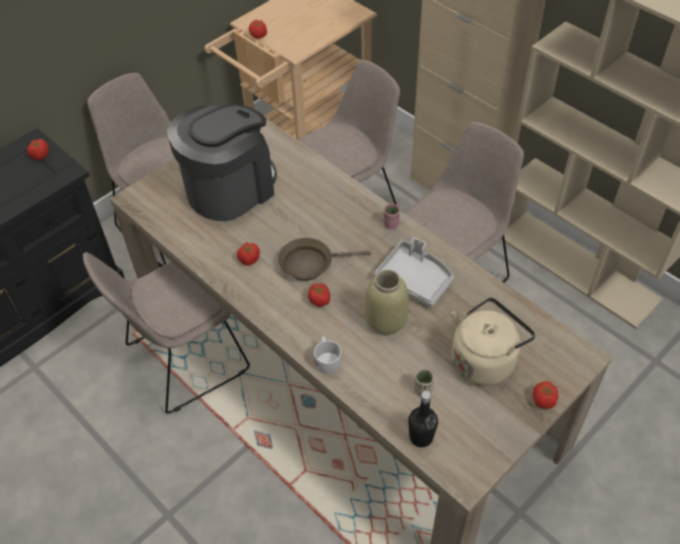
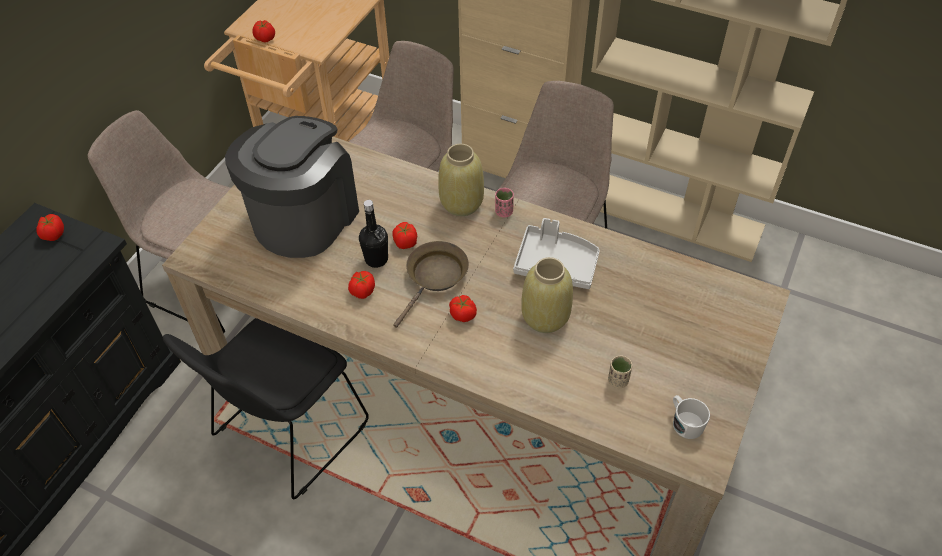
camera: 20 degrees left, 0 degrees up
(183, 360) = (287, 433): beige chair -> black chair
(310, 264) = (435, 277): brown frying pan -> brown frying pan turned 150 degrees clockwise
(327, 360) = (501, 378): white mug -> white mug (685, 422)
(358, 208) = (461, 204): none -> beige vase
(421, 437) = (639, 431): black bottle -> black bottle (376, 259)
(485, 359) = (666, 328): beige kettle -> none
(543, 401) = (744, 354): tomato -> tomato (405, 243)

